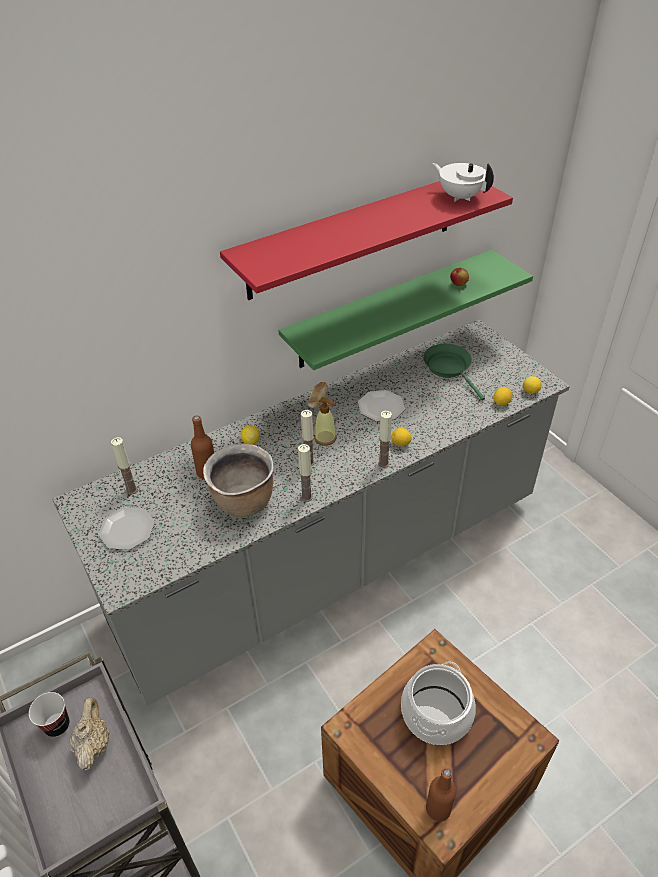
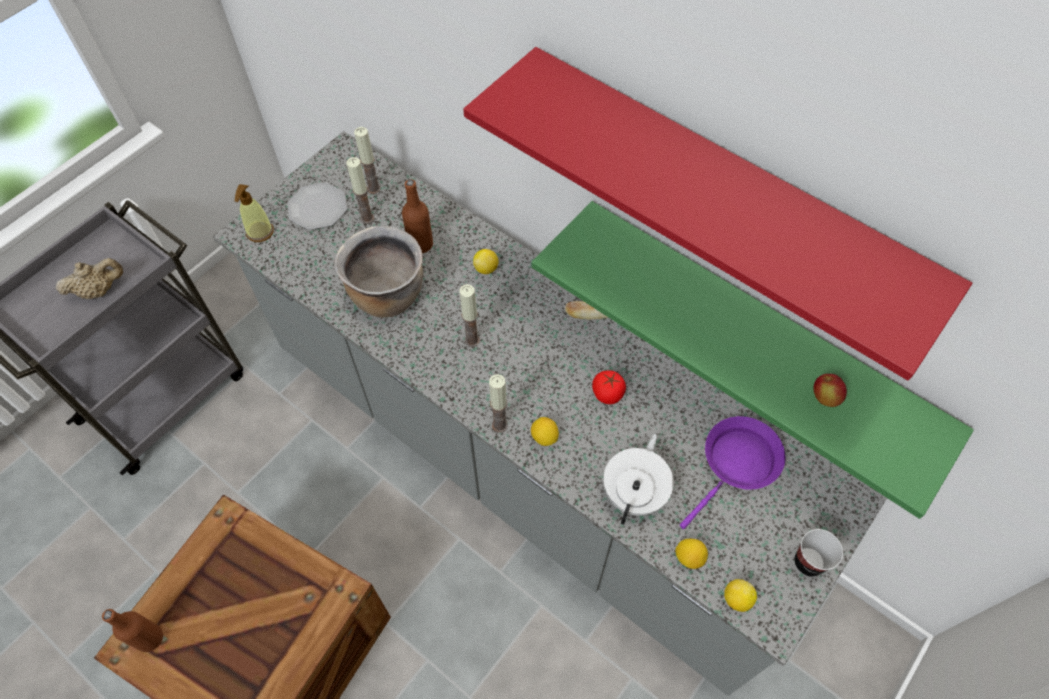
camera: 70 degrees right, 15 degrees up
(57, 725) = (114, 256): cup -> cup (808, 562)
(306, 497) = (413, 356): candle -> candle (367, 218)
(325, 438) = (521, 345): soap dispenser -> soap dispenser (260, 232)
(381, 407) = (607, 393): plate -> tomato
(436, 714) = (257, 612): cooking pot -> none
(449, 369) = (737, 465): green frying pan -> purple frying pan
(460, 197) = (861, 289): white teapot -> white teapot (635, 492)

